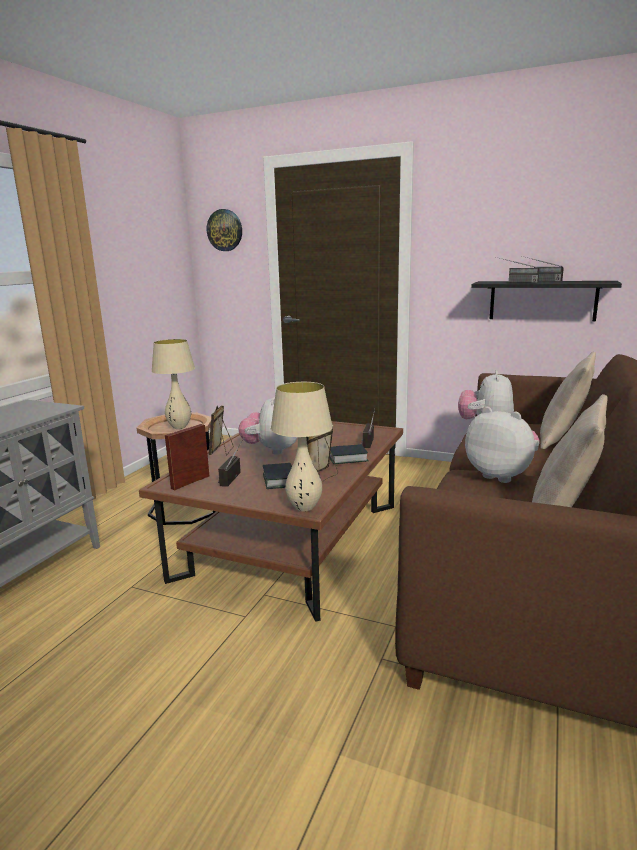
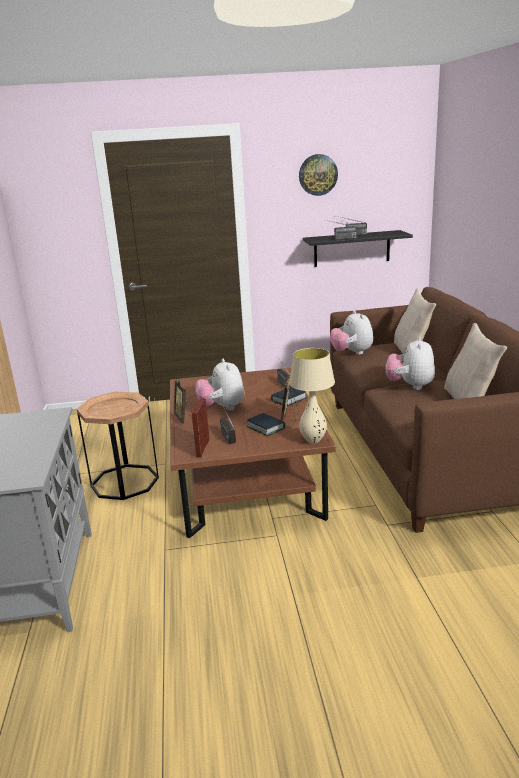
camera: 30 degrees left, 5 degrees up
(179, 427) = (117, 408): beige table lamp -> none
(225, 230) = (51, 204): wall clock -> wall clock (318, 175)
(501, 475) = (410, 386): plush toy -> plush toy turned 90 degrees counterclockwise

